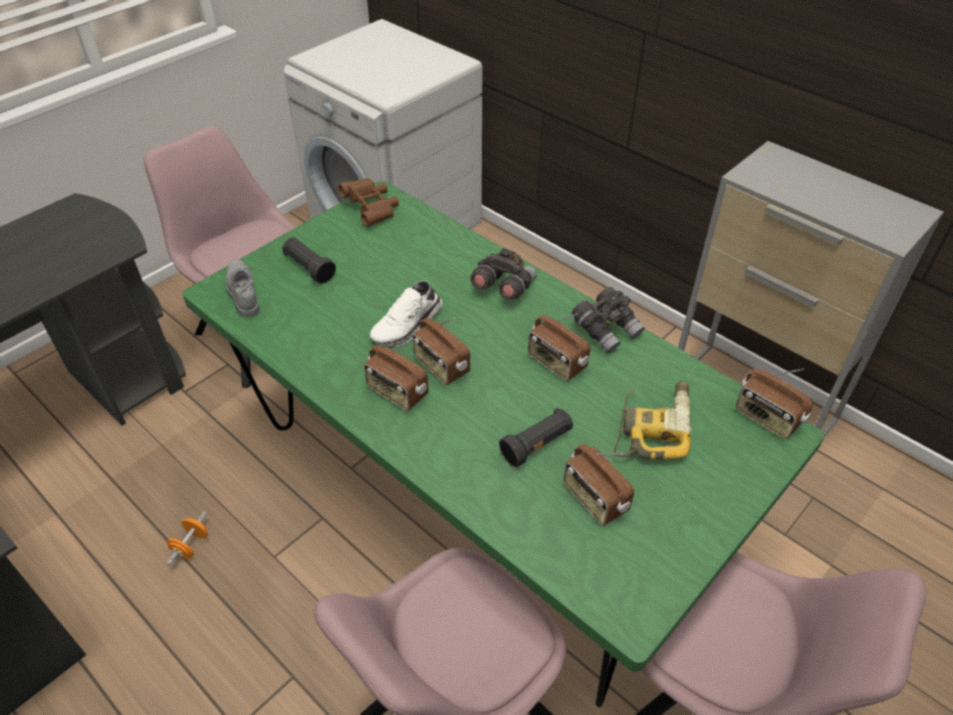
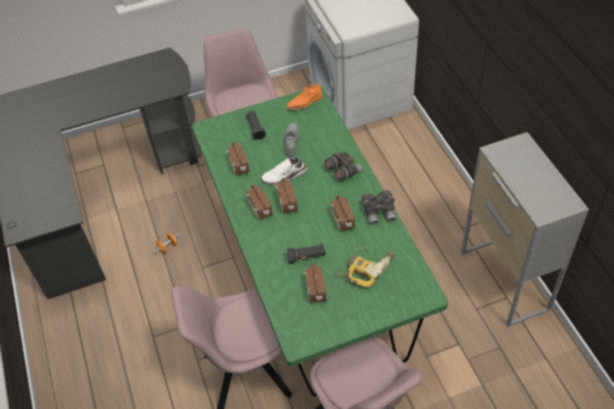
camera: 30 degrees right, 5 degrees up
(243, 293) = (218, 133): grey shoe -> grey shoe (291, 142)
(372, 210) = (304, 103): brown binoculars -> orange shoe
(767, 418) = (425, 285): radio -> radio (239, 166)

